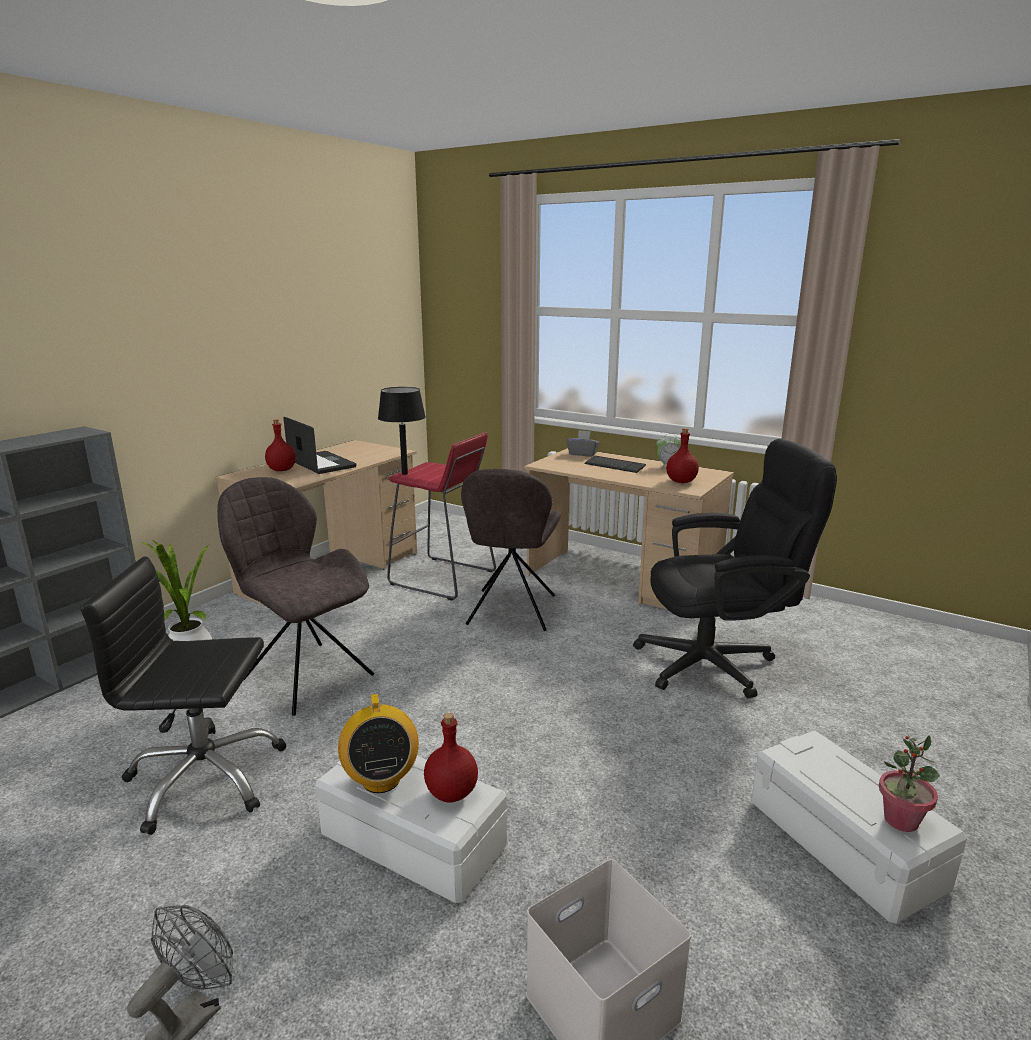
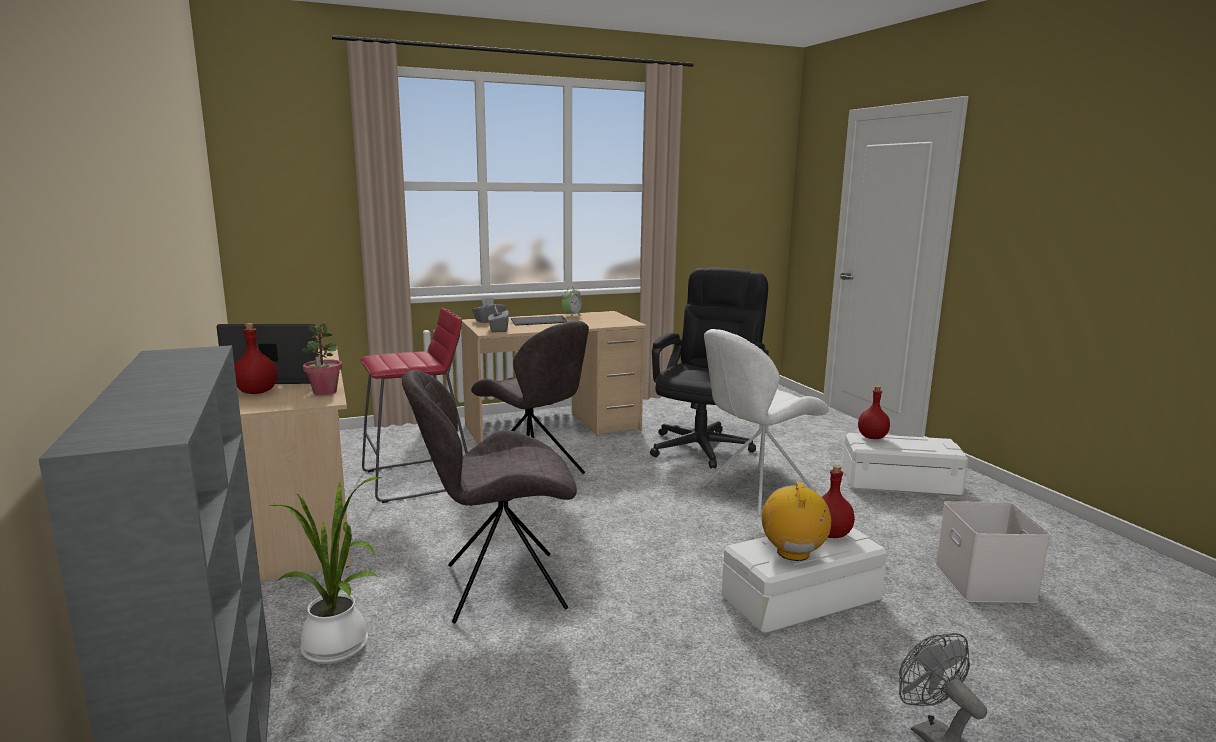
camera: 55 degrees left, 5 degrees down
(205, 778) = (620, 680): black office chair -> none
(381, 780) = (793, 553): radio -> radio turned 105 degrees counterclockwise
(405, 473) = (387, 366): black table lamp -> none
(557, 464) = (498, 330): none -> grey tissue box
(635, 735) = (755, 493): none -> white chair
(681, 481) = (609, 321): red bottle -> red bottle (871, 437)
(900, 820) = (937, 444): potted plant -> potted plant (324, 392)

